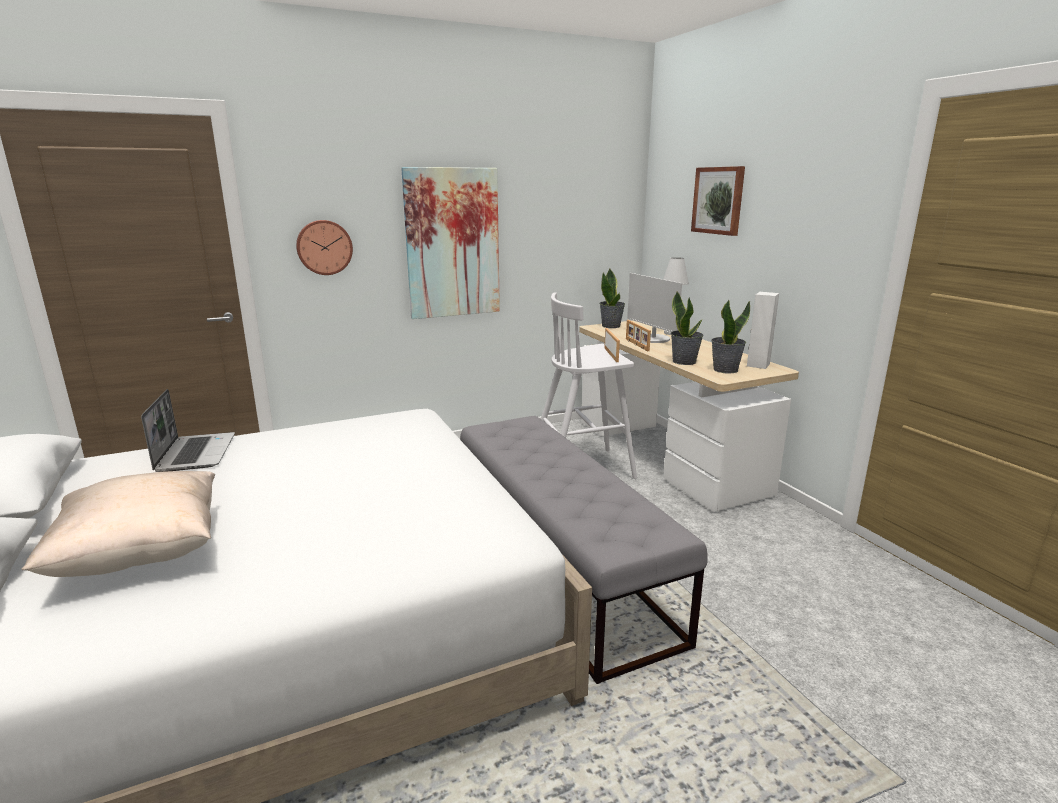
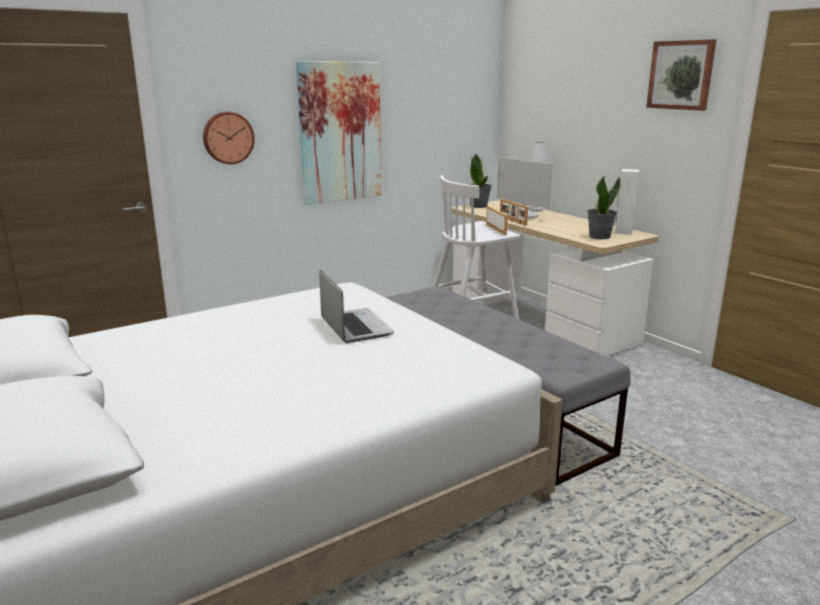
camera: 10 degrees left, 0 degrees up
(141, 554) = (198, 401): beige pillow -> none
(195, 453) = (170, 328): laptop -> laptop (354, 327)
(684, 361) = (562, 232): potted plant -> none
(718, 200) = (577, 91): picture -> picture (681, 75)

